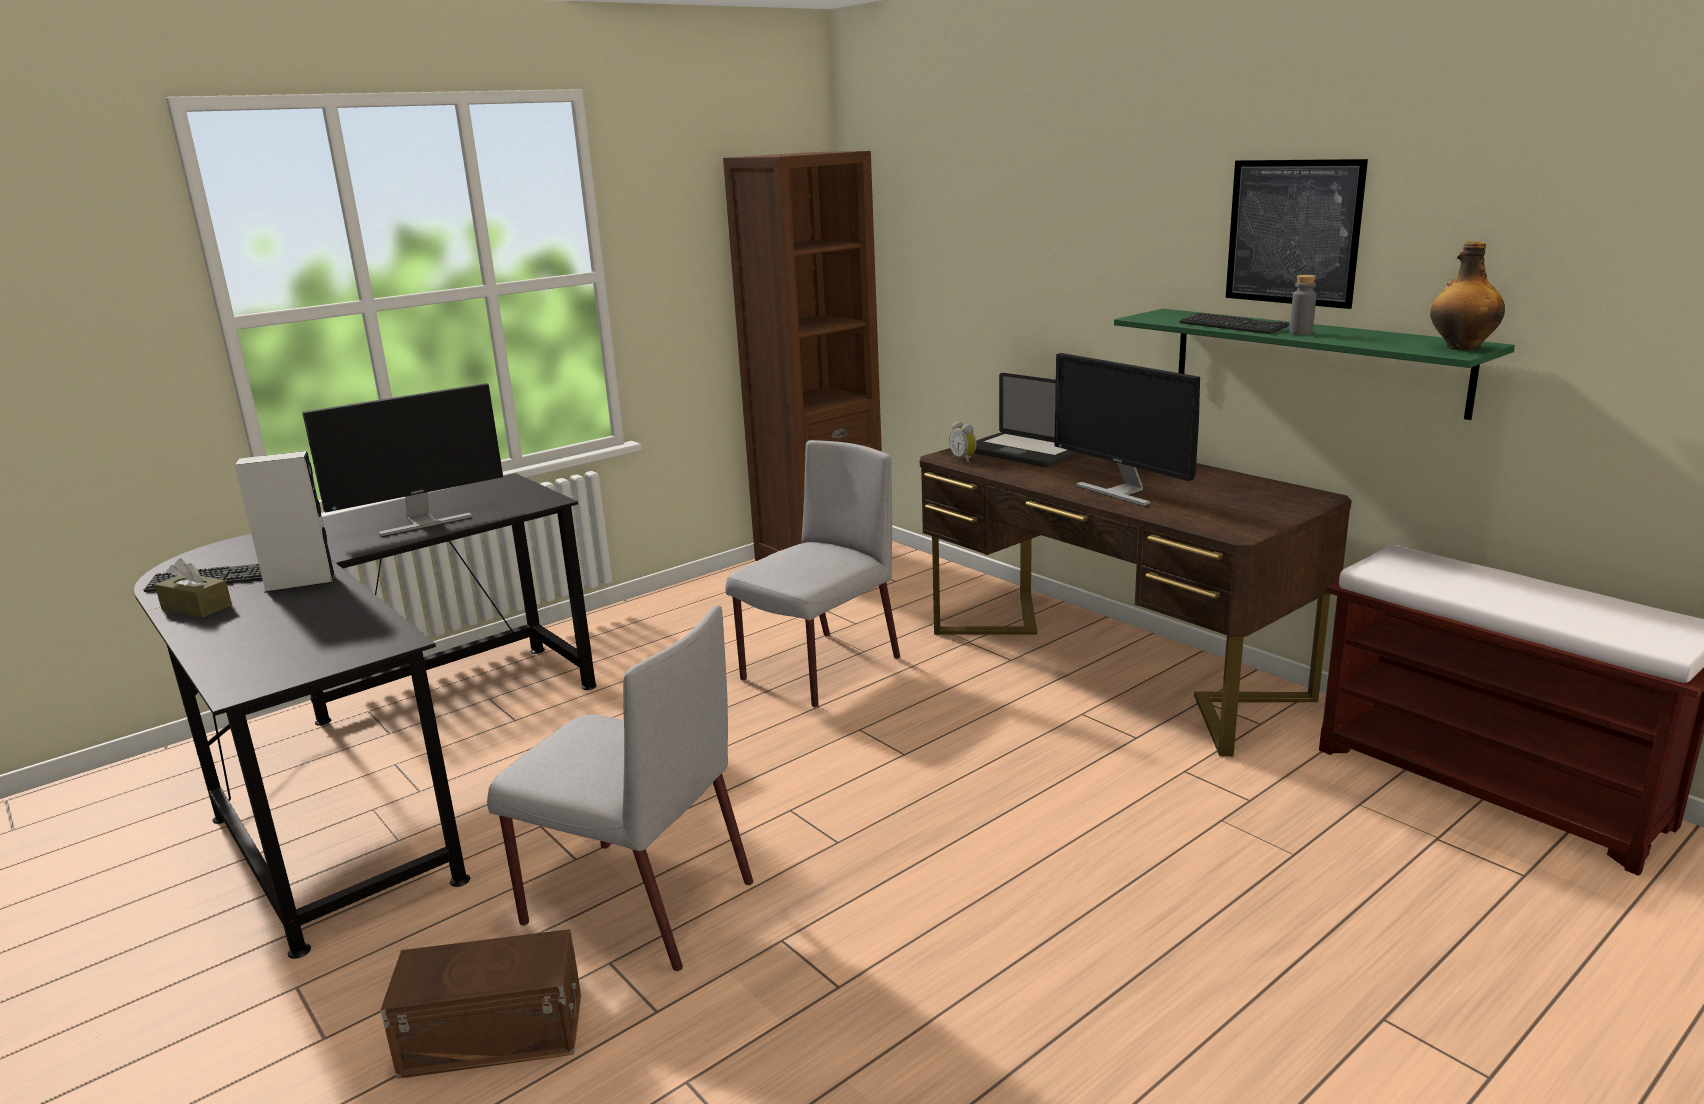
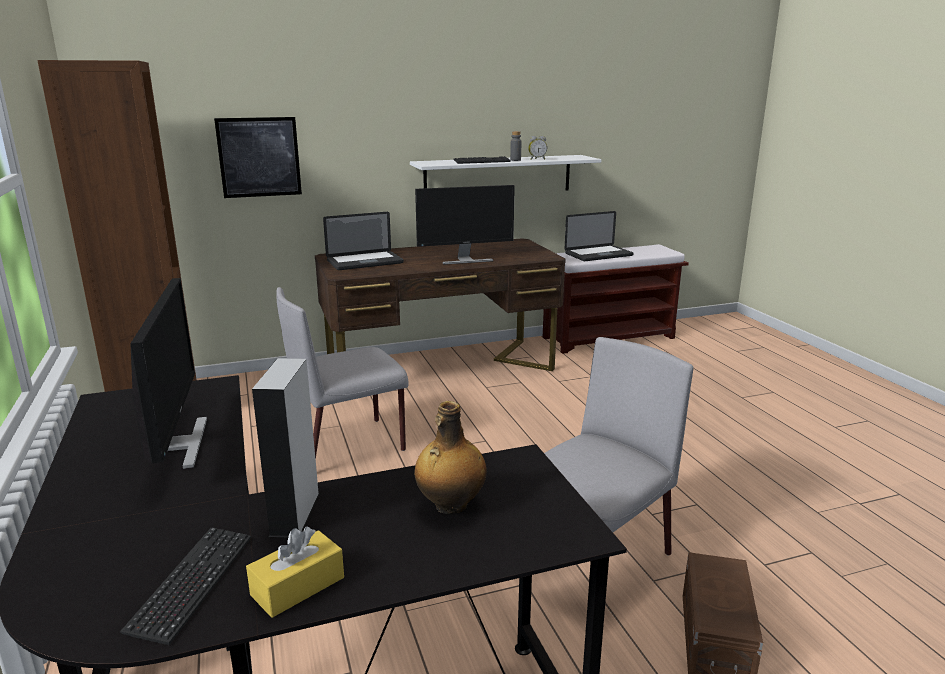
camera: 70 degrees left, 0 degrees up
(197, 607) = (298, 586): brown tissue box -> yellow tissue box
(819, 670) = (348, 445): grey chair -> grey chair turned 90 degrees counterclockwise
(964, 459) = (355, 273): alarm clock -> alarm clock (537, 159)
(1293, 232) = (482, 112): picture -> picture (259, 157)
(1314, 360) = (498, 176): green shelf -> white shelf
(1461, 347) = (579, 157): bottle -> bottle (450, 505)
(1473, 582) = (598, 254): none -> laptop

